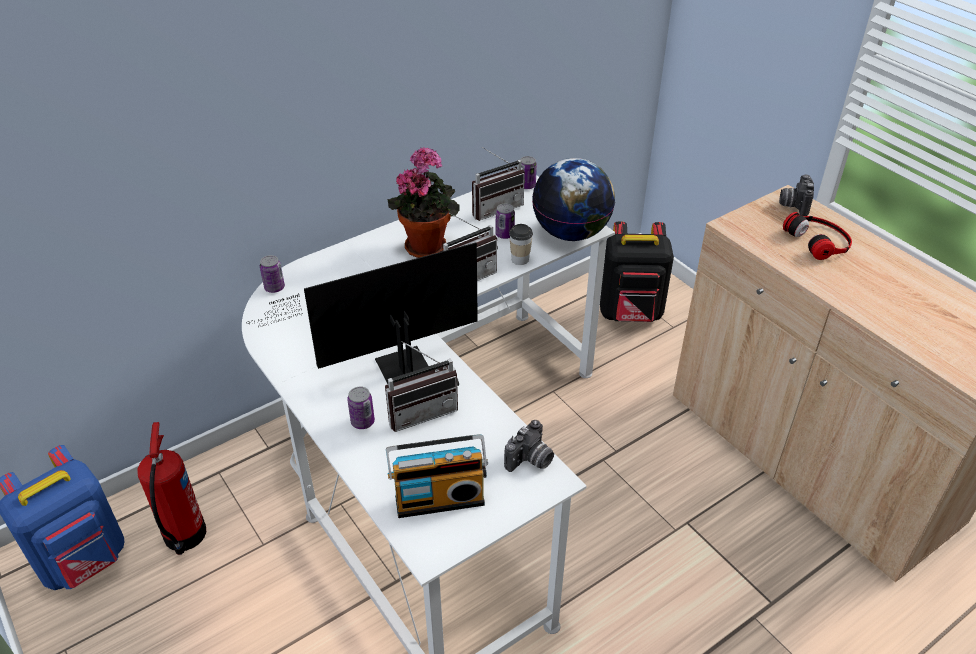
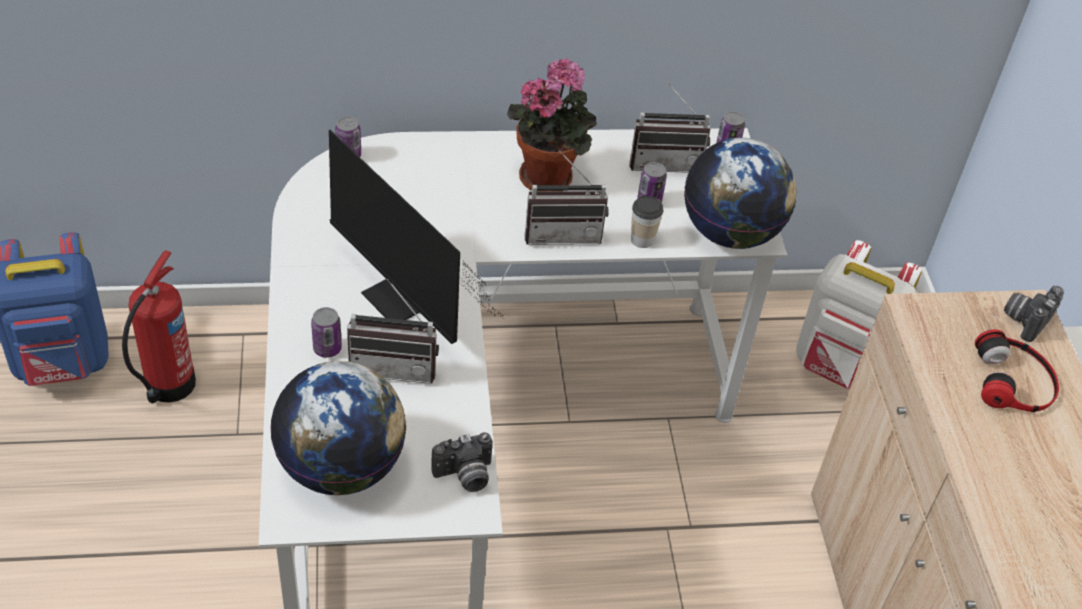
camera: 25 degrees right, 5 degrees up
(394, 368) = (403, 305): monitor -> monitor turned 135 degrees counterclockwise
(439, 498) = (341, 467): radio -> globe
(630, 314) = (839, 368): black backpack -> white backpack

